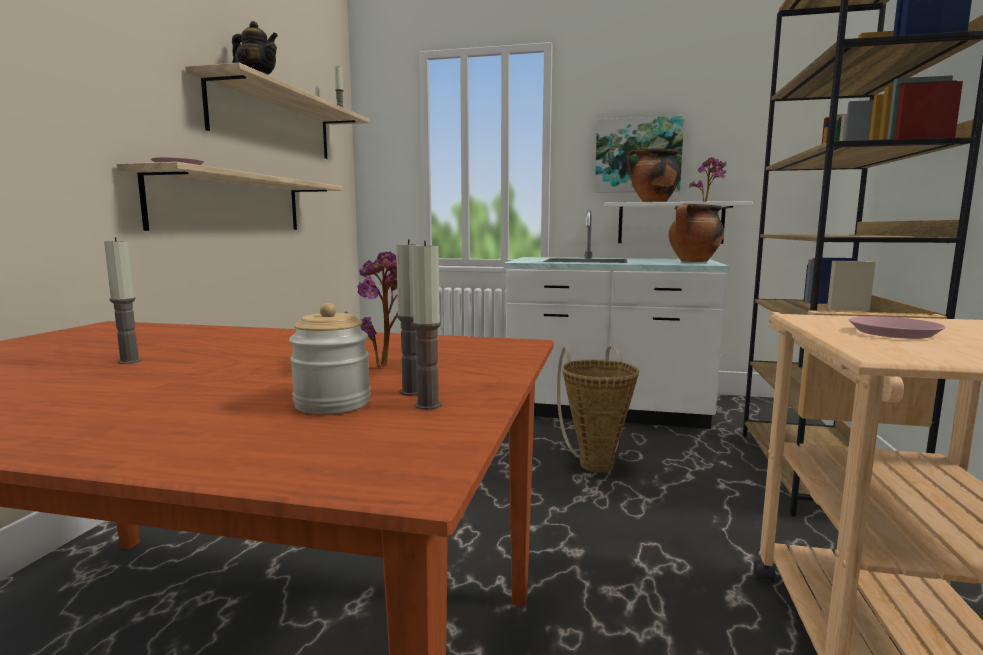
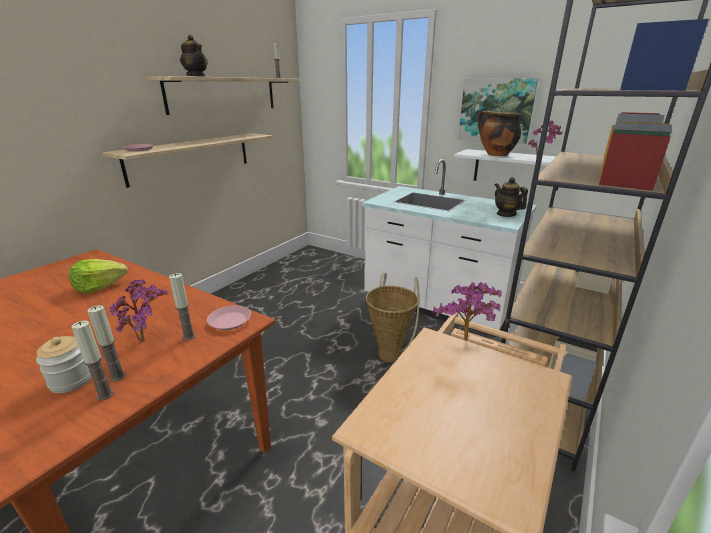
camera: 20 degrees right, 15 degrees up
(129, 361) = (51, 307): candle -> candle (189, 336)
(191, 342) = (99, 286): none -> lettuce
(693, 261) = (506, 214): cooking pot -> teapot
(844, 313) = (466, 342): none -> potted plant
(894, 333) = (444, 387): pink plate -> pink plate (230, 321)

